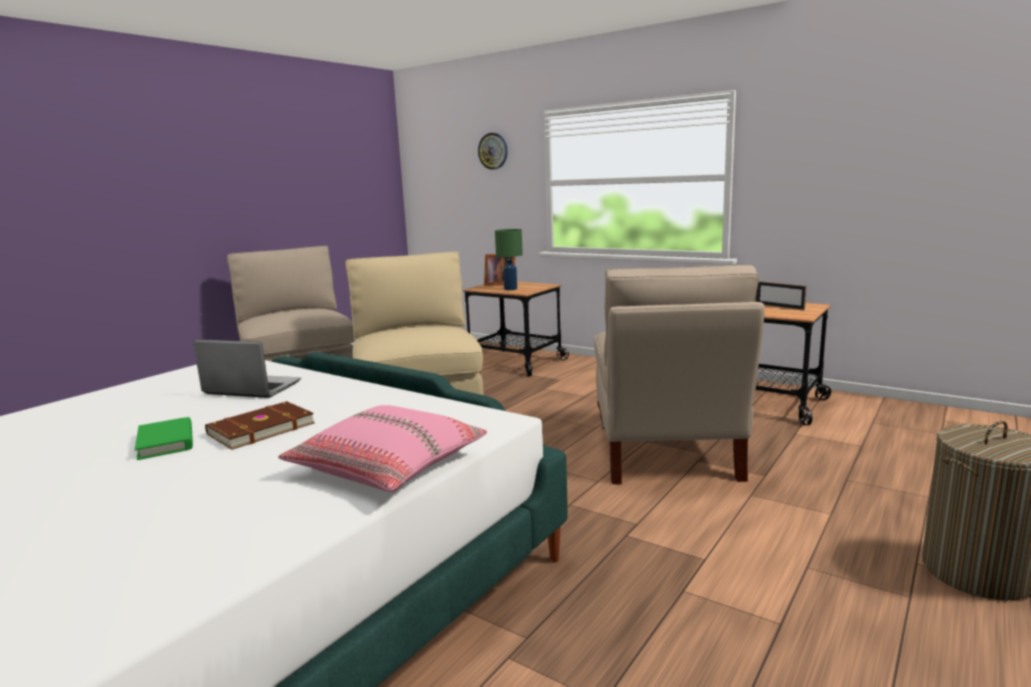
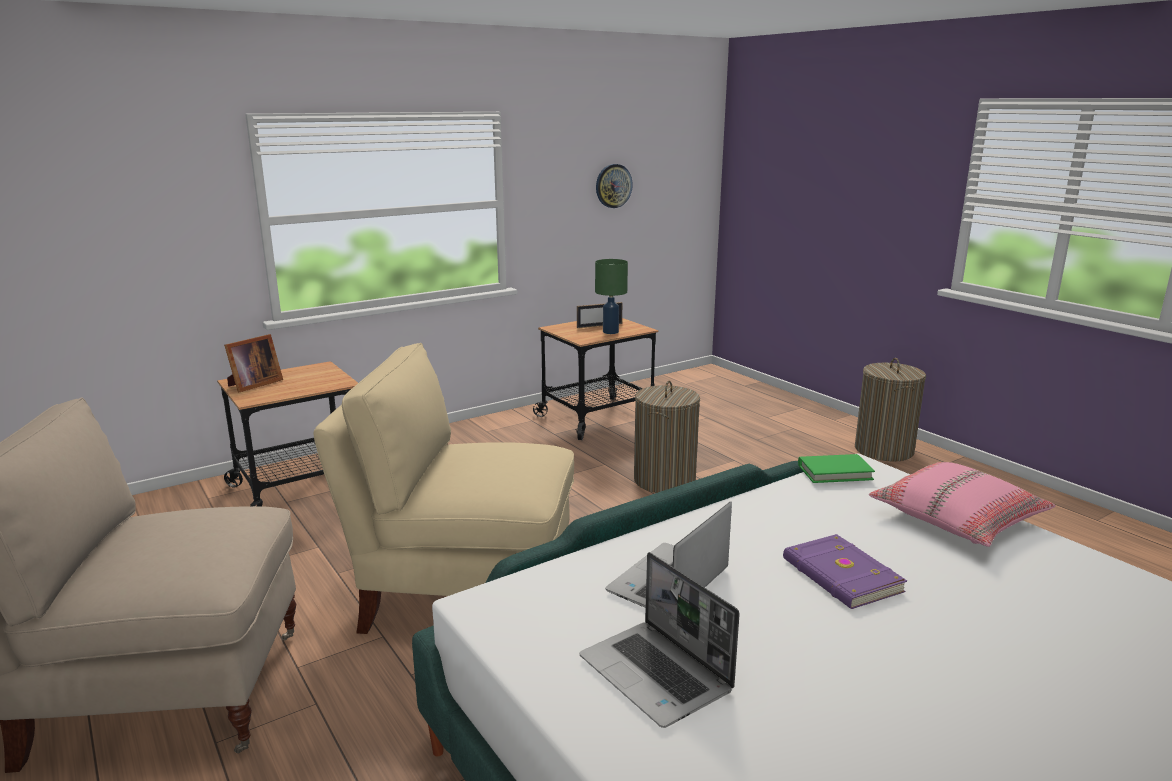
camera: 70 degrees left, 5 degrees up
(144, 398) = (657, 675): none -> laptop
(166, 442) = (868, 637): green book -> green book (835, 472)
(260, 428) = (840, 576): brown book -> purple book
(493, 151) = (144, 173): wall clock -> wall clock (613, 186)
(510, 289) = (302, 385): green table lamp -> green table lamp (610, 332)
(665, 452) = (664, 480): beige chair -> laundry basket

